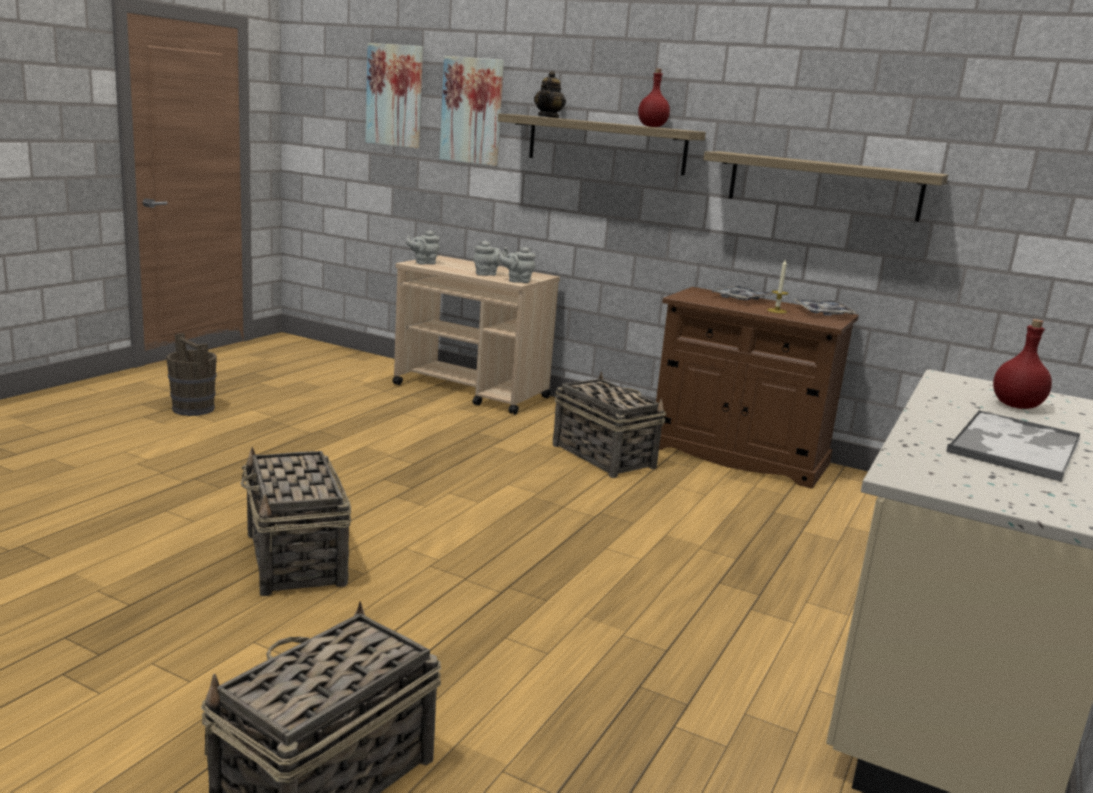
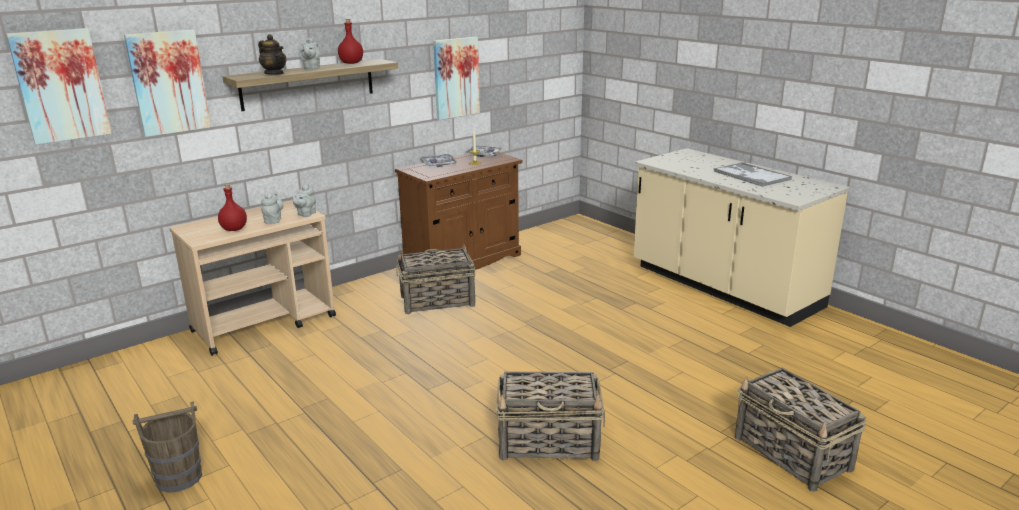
camera: 65 degrees left, 5 degrees up
(423, 263) = (202, 236): grey teapot -> grey teapot (311, 68)
(823, 186) = (456, 78): shelf -> picture
(1016, 406) = (696, 162): red bottle -> red bottle (234, 229)

